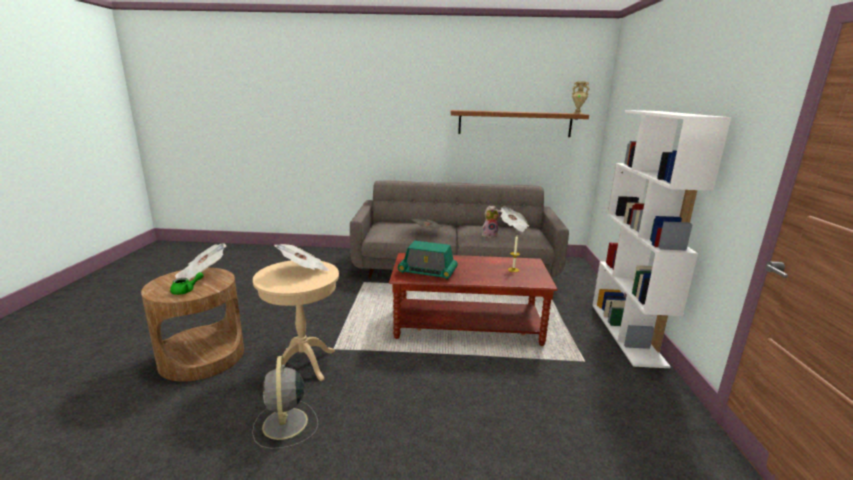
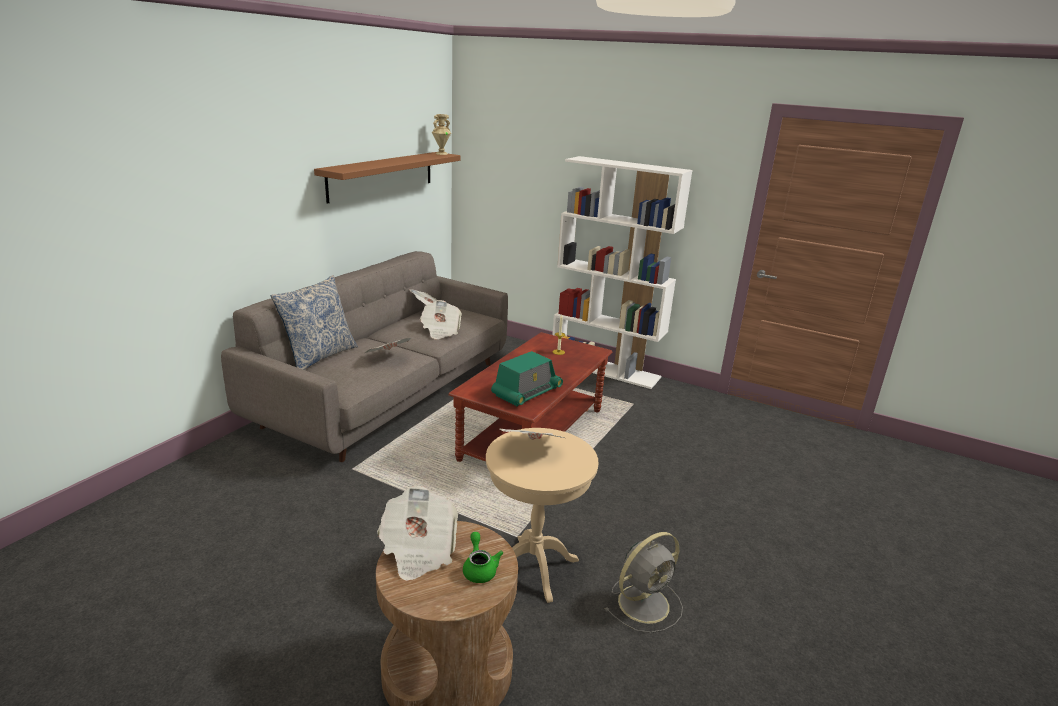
camera: 65 degrees left, 5 degrees up
(285, 425) = (645, 603): grey fan -> grey fan turned 45 degrees counterclockwise
(409, 221) = (319, 356): none -> pillow
(490, 235) = (440, 331): plush toy -> newspaper

